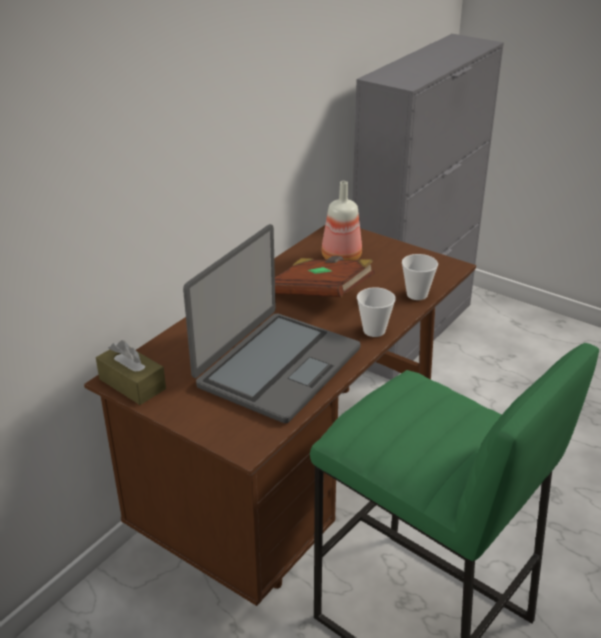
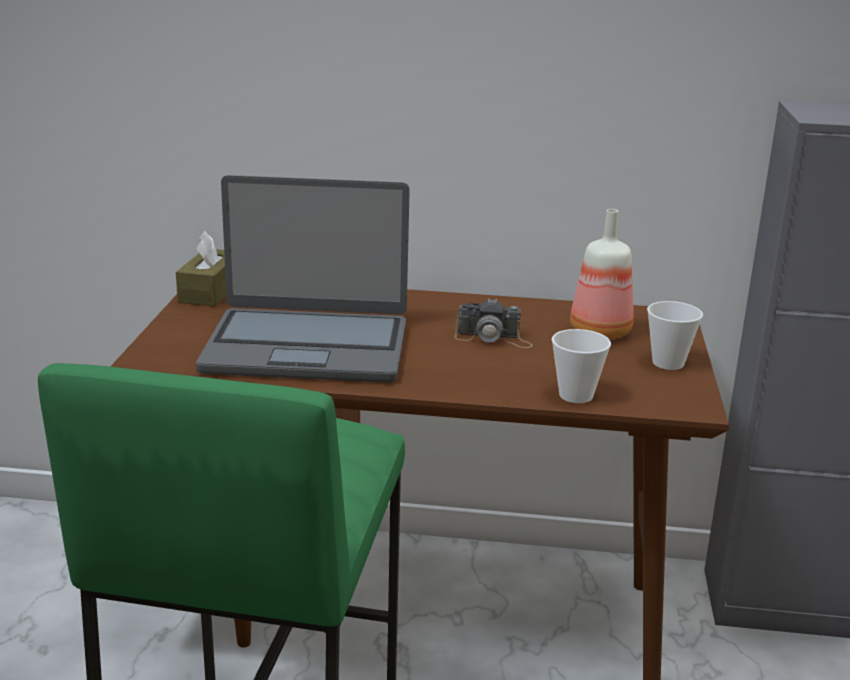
camera: 60 degrees right, 10 degrees down
(320, 294) = (493, 338): brown book -> camera
(374, 330) = (447, 384): cup -> cup (668, 363)

